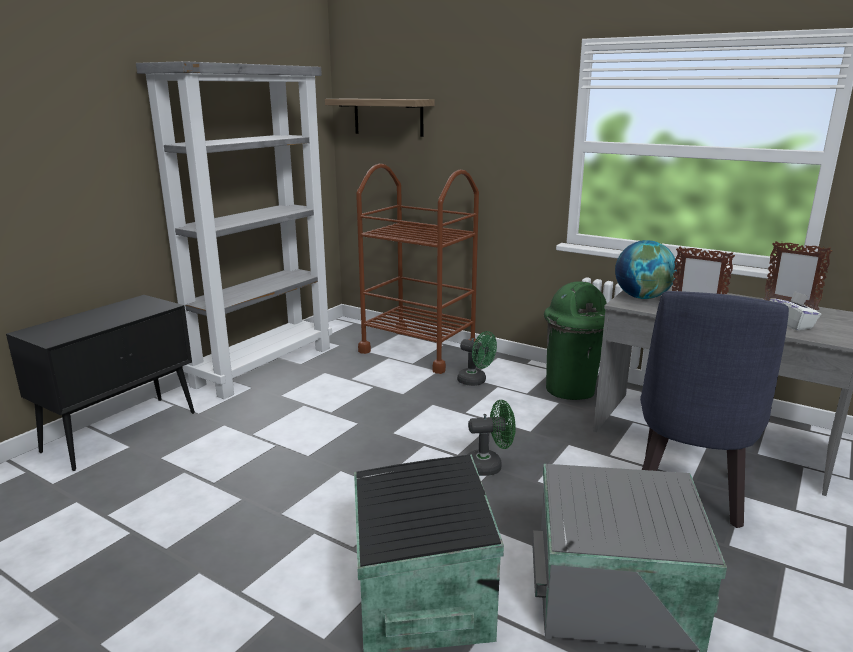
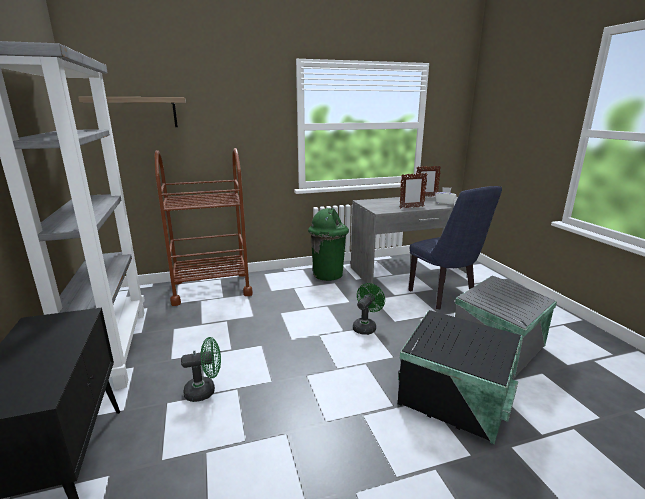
camera: 50 degrees left, 0 degrees up
(476, 381) = (278, 290): green fan -> green fan (205, 391)
(642, 297) = (378, 207): globe -> none

